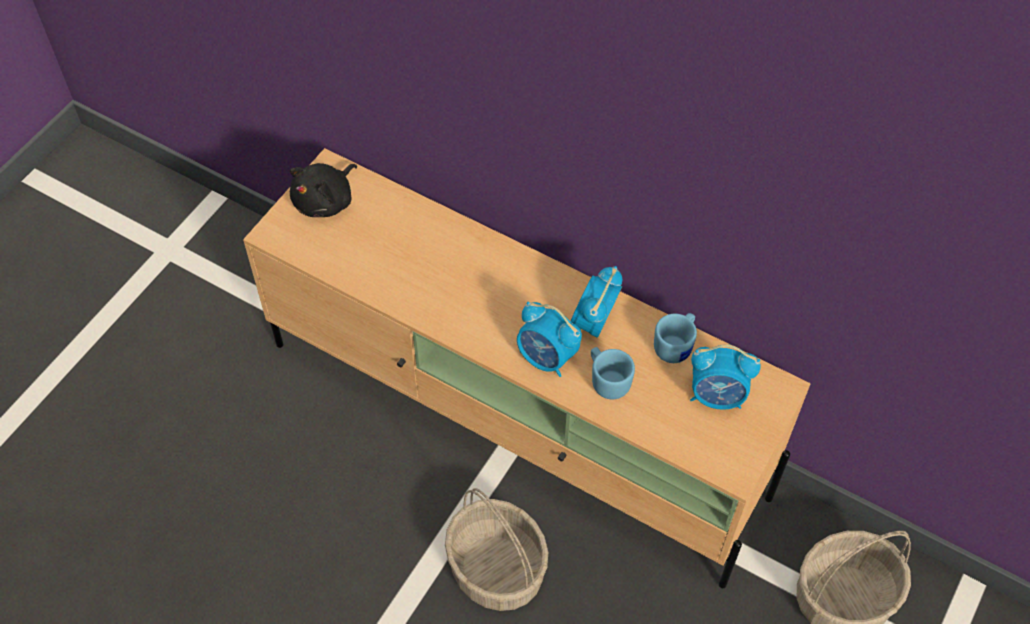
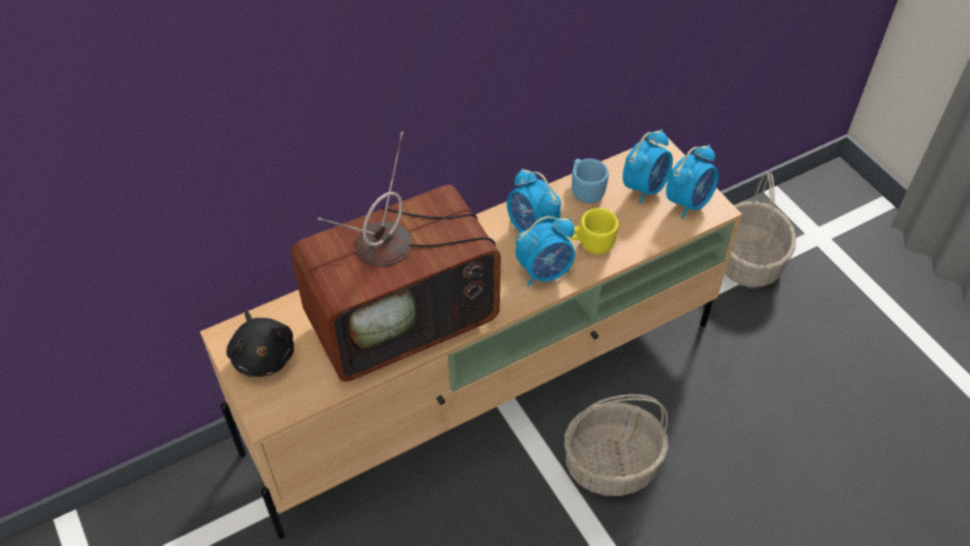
camera: 60 degrees left, 5 degrees down
(427, 275) = (405, 315): none -> television
(607, 380) = (590, 243): blue mug -> yellow mug
(725, 444) = (688, 202): none -> alarm clock

